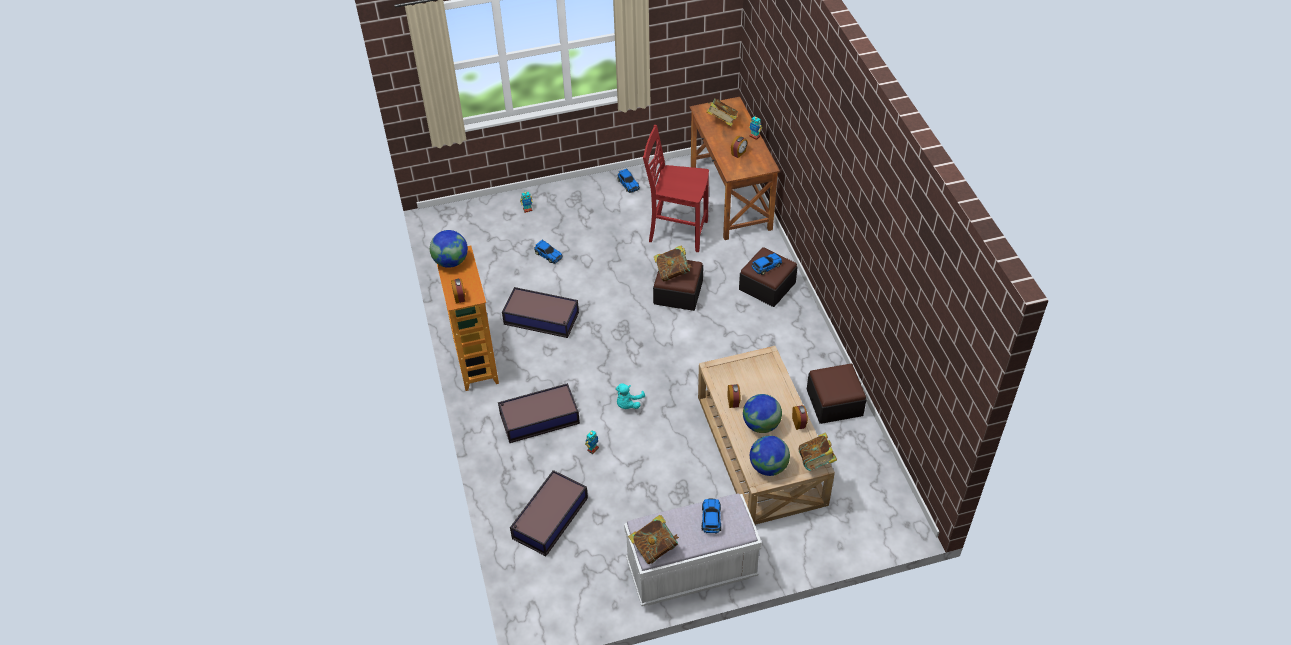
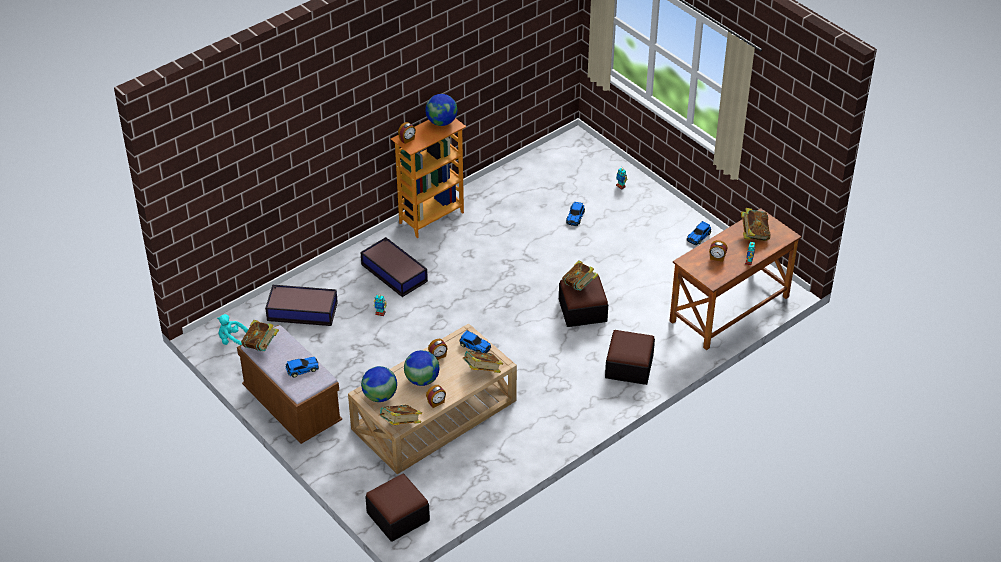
camera: 65 degrees right, 5 degrees down
(542, 319) = (500, 238): storage box -> none
(628, 403) = (438, 318): turquoise plush toy -> turquoise plush toy (232, 340)
(676, 232) = (658, 287): red chair -> none
(691, 570) = (292, 406): white bench -> brown bench
(766, 266) = (627, 343): toy car -> toy car (474, 345)
(771, 374) = (482, 371): none -> book
(834, 402) = (514, 449): ottoman -> ottoman (398, 516)

